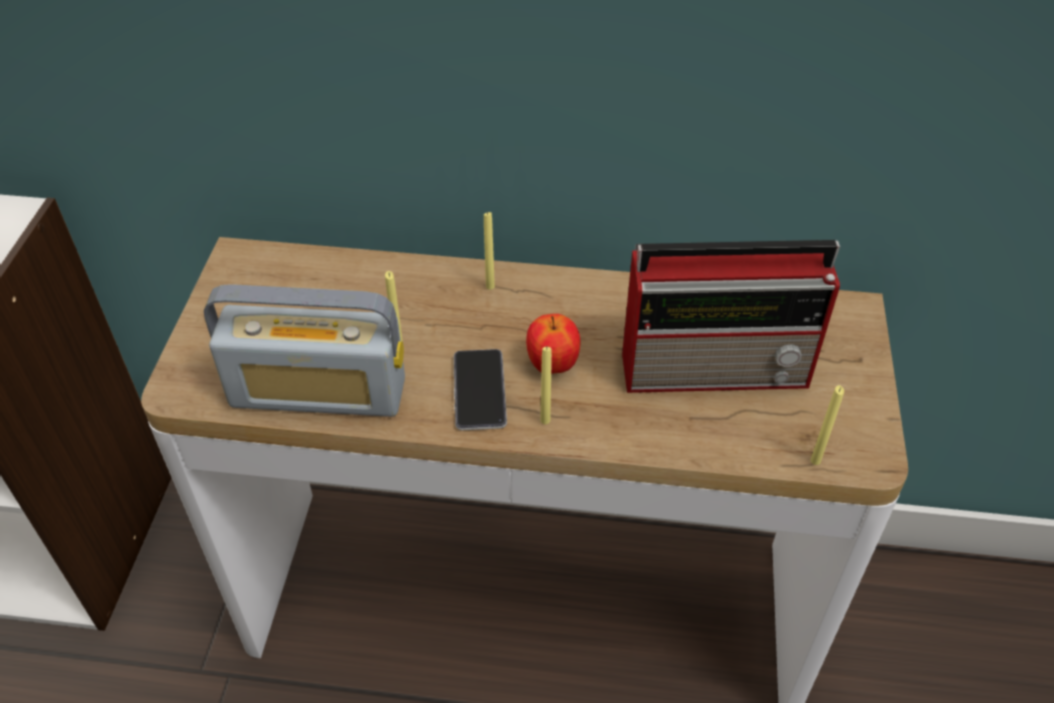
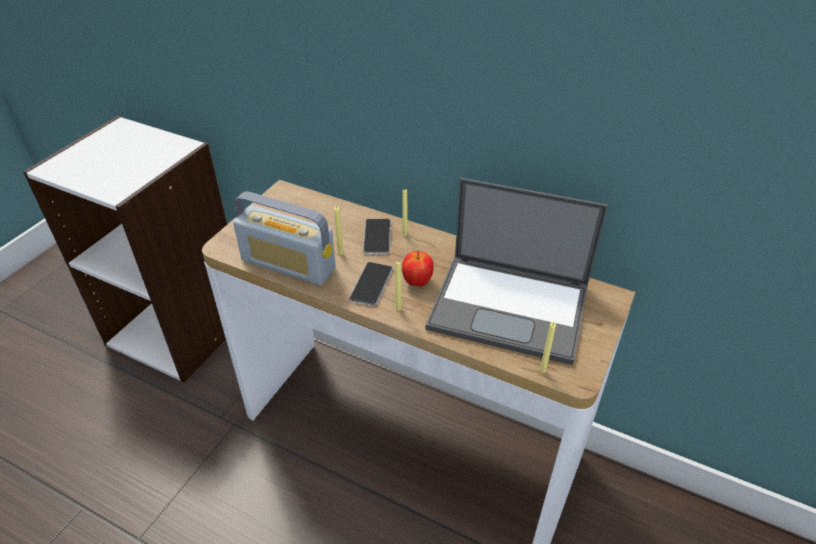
camera: 20 degrees right, 5 degrees down
(446, 302) = (377, 237): none -> phone
(718, 368) = (511, 307): radio -> laptop

